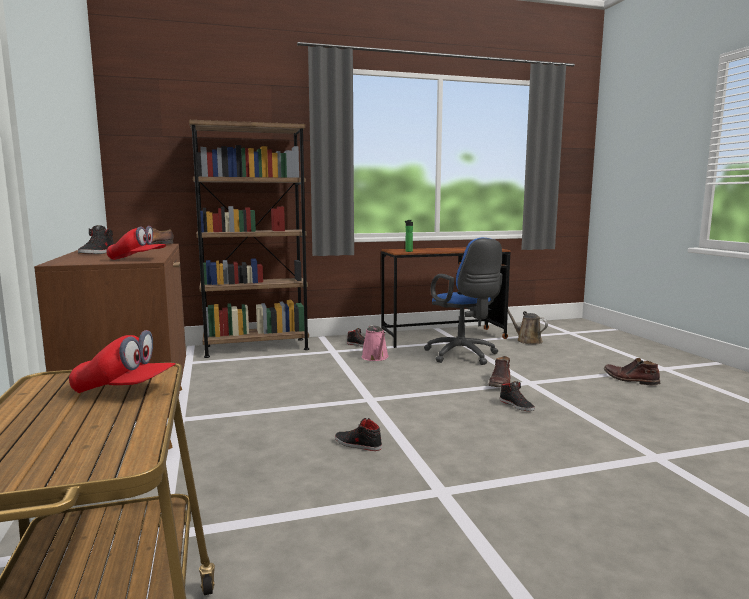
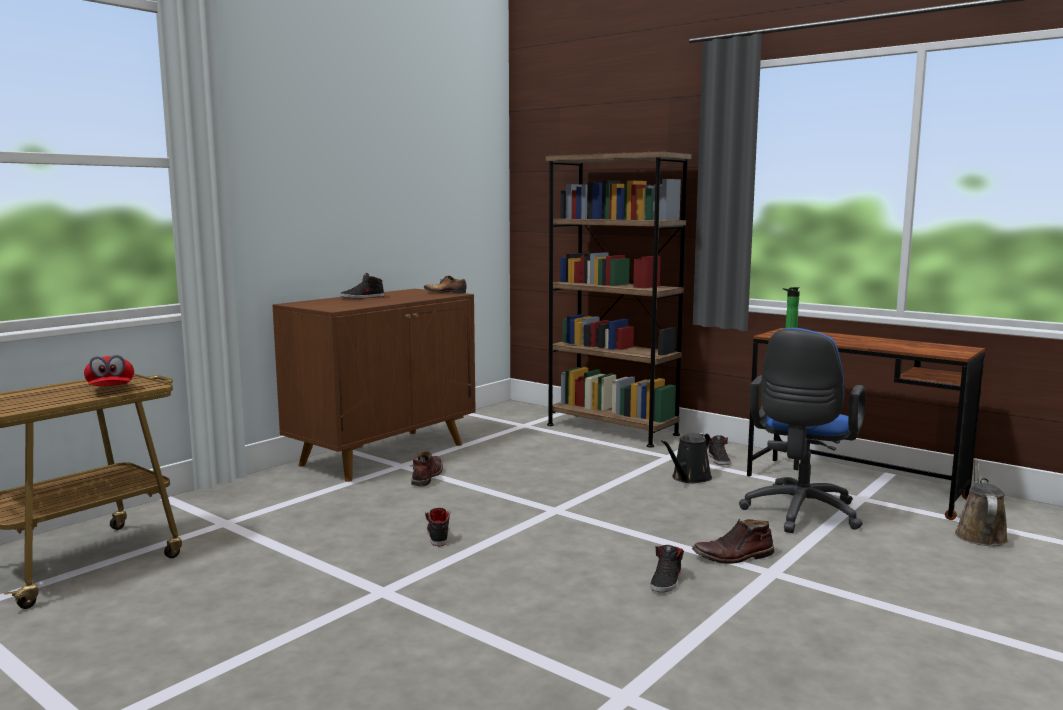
camera: 55 degrees right, 0 degrees up
(137, 259) = (336, 307): red cap -> none
(376, 358) = (689, 478): pink watering can -> black watering can
(630, 379) = (948, 642): brown boot -> brown boot (426, 477)

